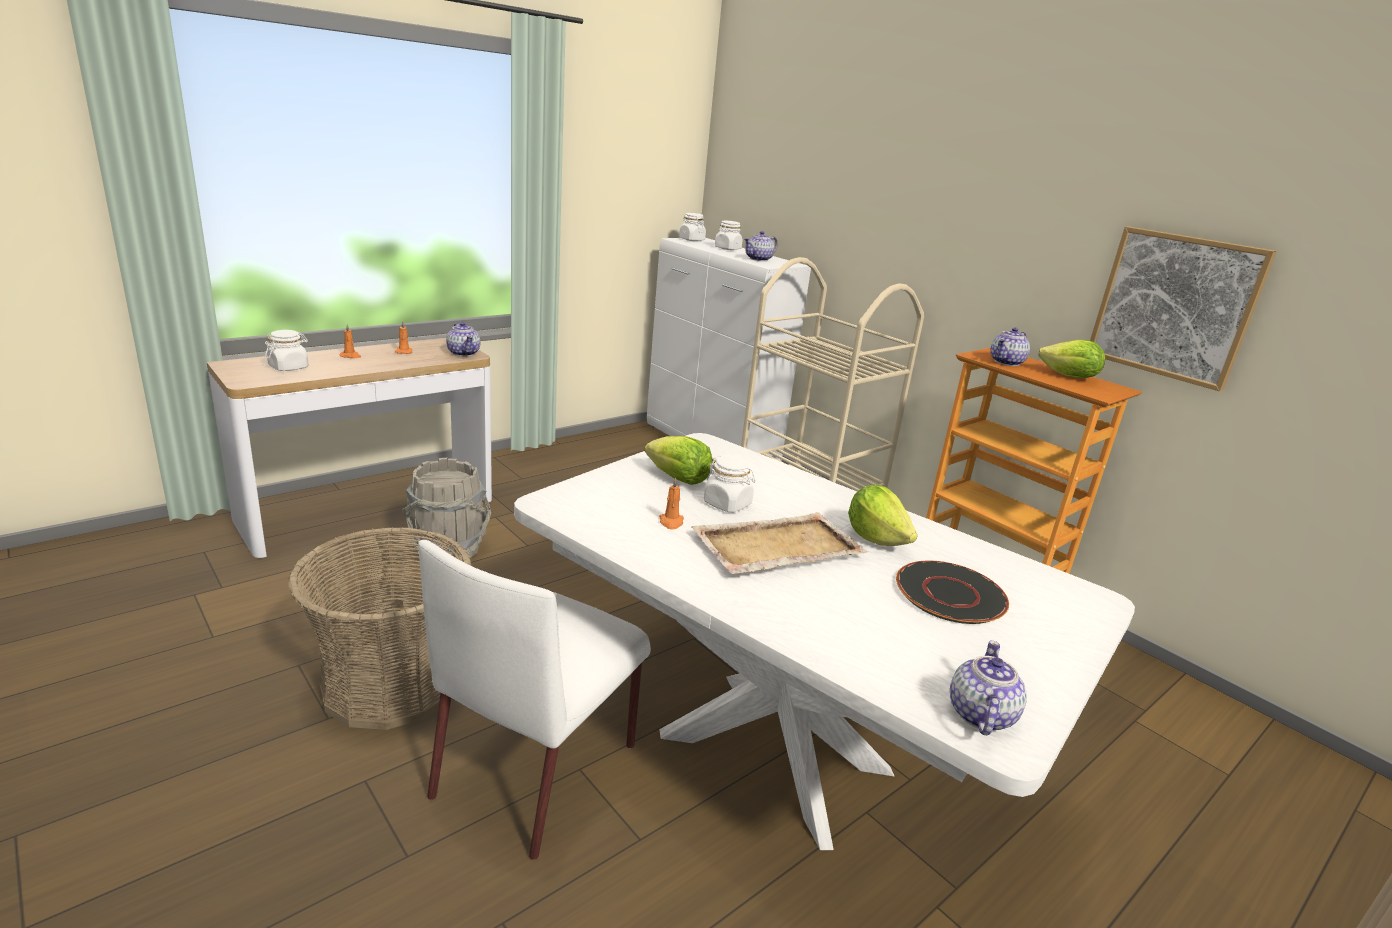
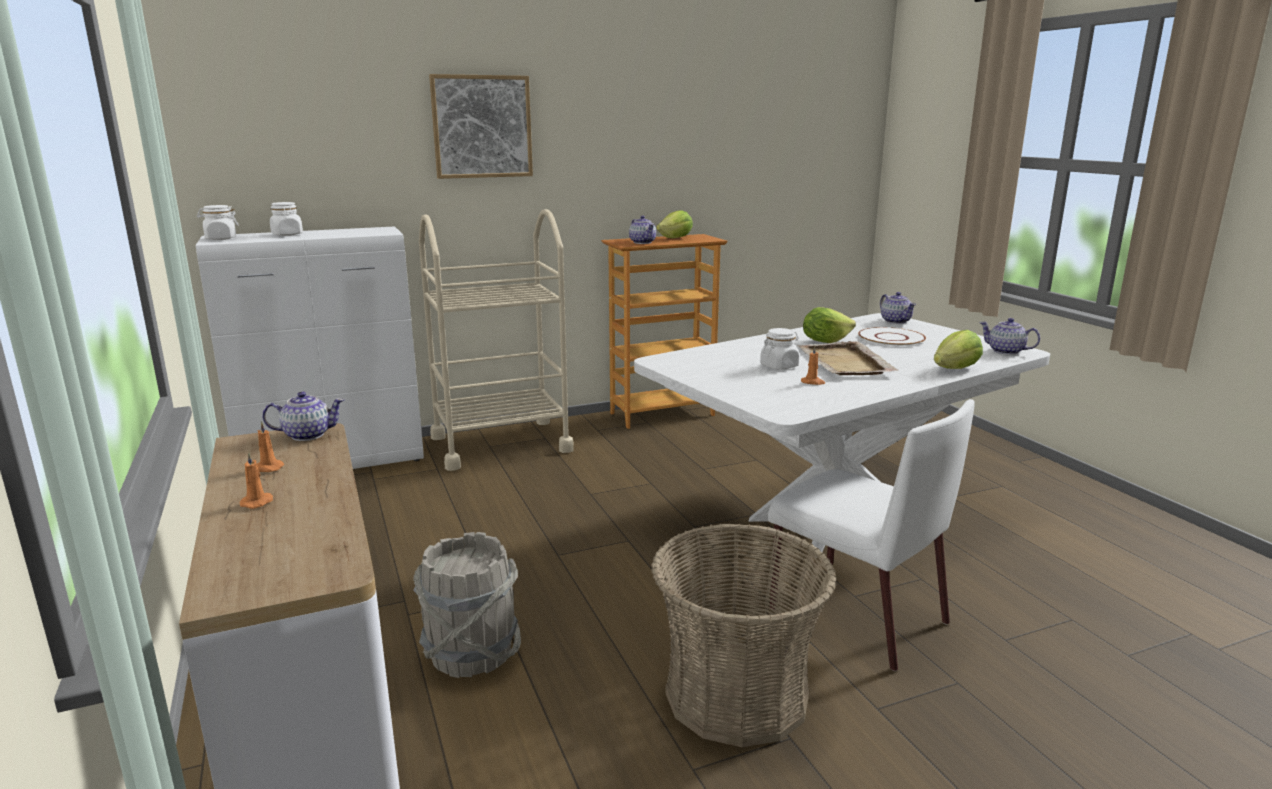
camera: 70 degrees left, 5 degrees down
(289, 367) = (282, 544): white jar -> none
(678, 478) = (733, 374): lettuce -> lettuce (955, 369)
(759, 259) = (354, 232): teapot -> teapot (895, 321)
(950, 593) = (890, 338): black plate -> white plate
(1174, 306) = (701, 176): picture -> picture (482, 127)

